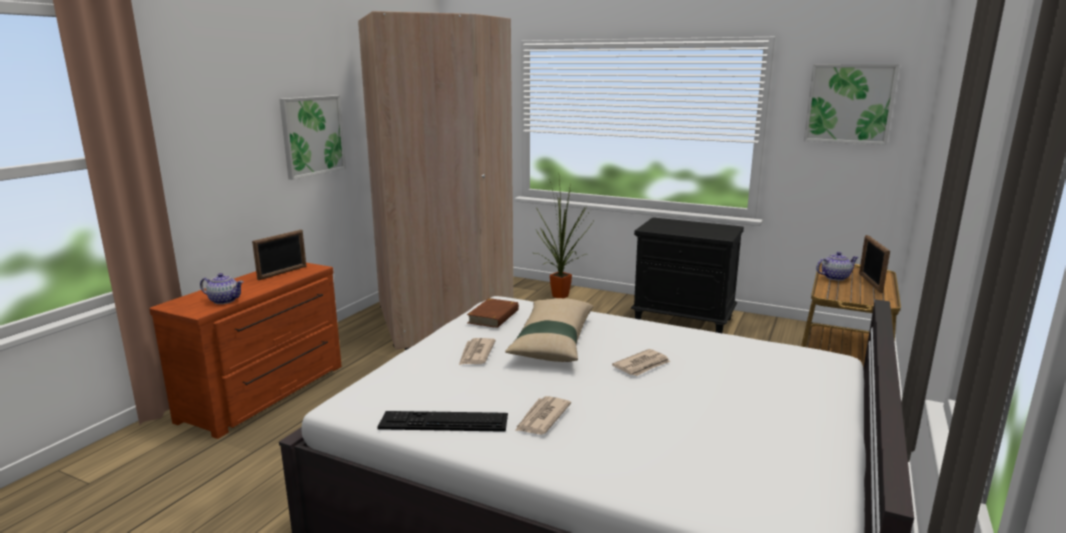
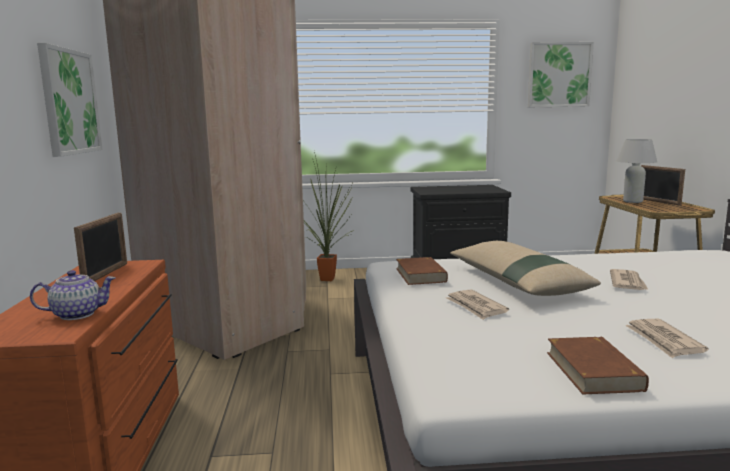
camera: 30 degrees left, 5 degrees down
(444, 421) = (593, 370): keyboard -> brown book
(834, 277) = (633, 201): teapot -> white table lamp

